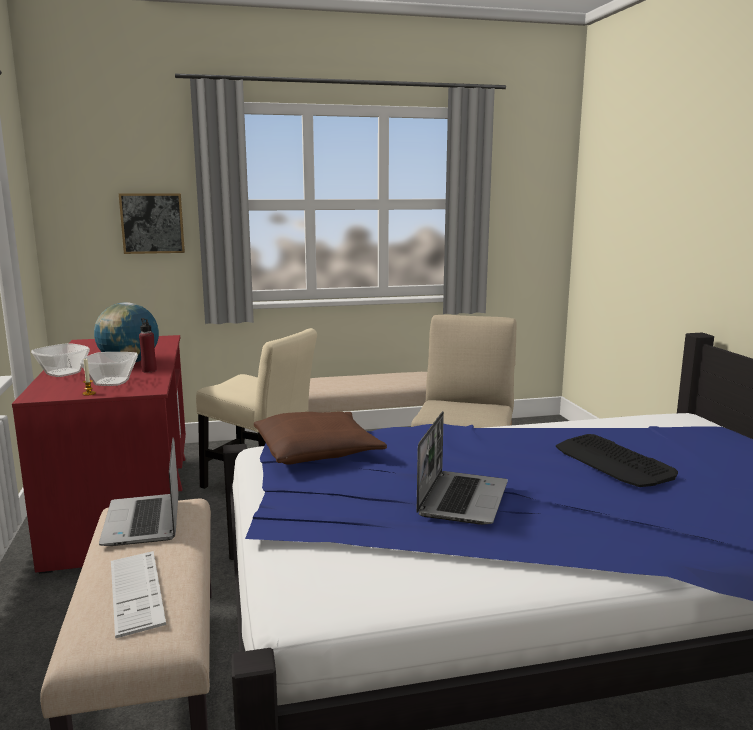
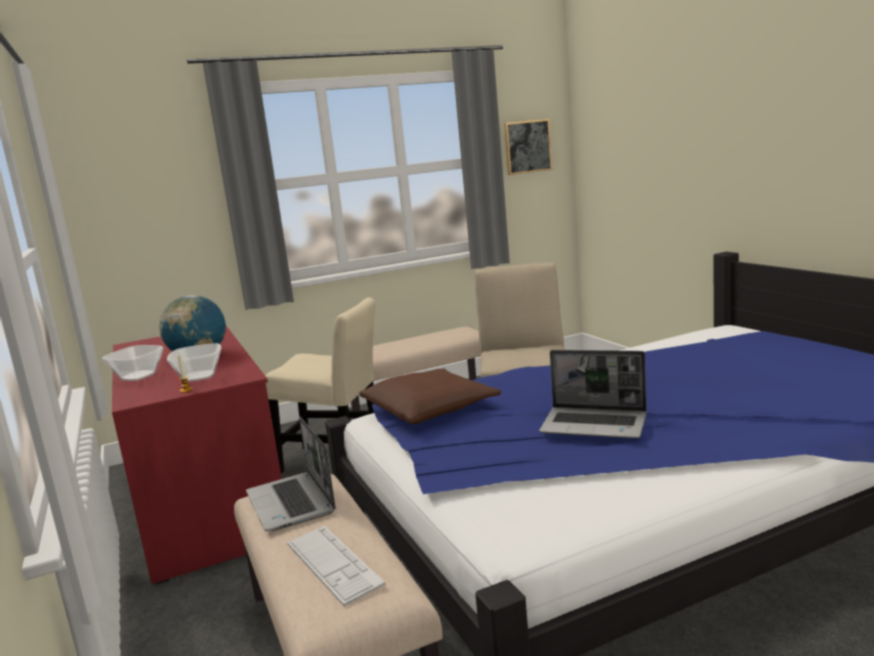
camera: 10 degrees left, 0 degrees up
(149, 370) = (227, 360): red bottle -> none
(152, 223) = (177, 214): picture -> picture (527, 146)
(462, 499) = (595, 425): laptop -> laptop turned 105 degrees clockwise
(613, 462) = (700, 373): keyboard -> none

